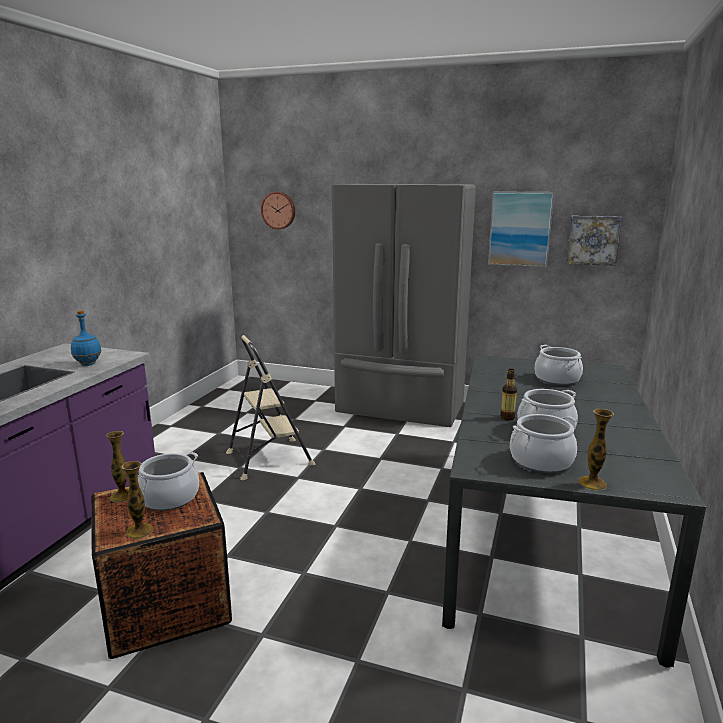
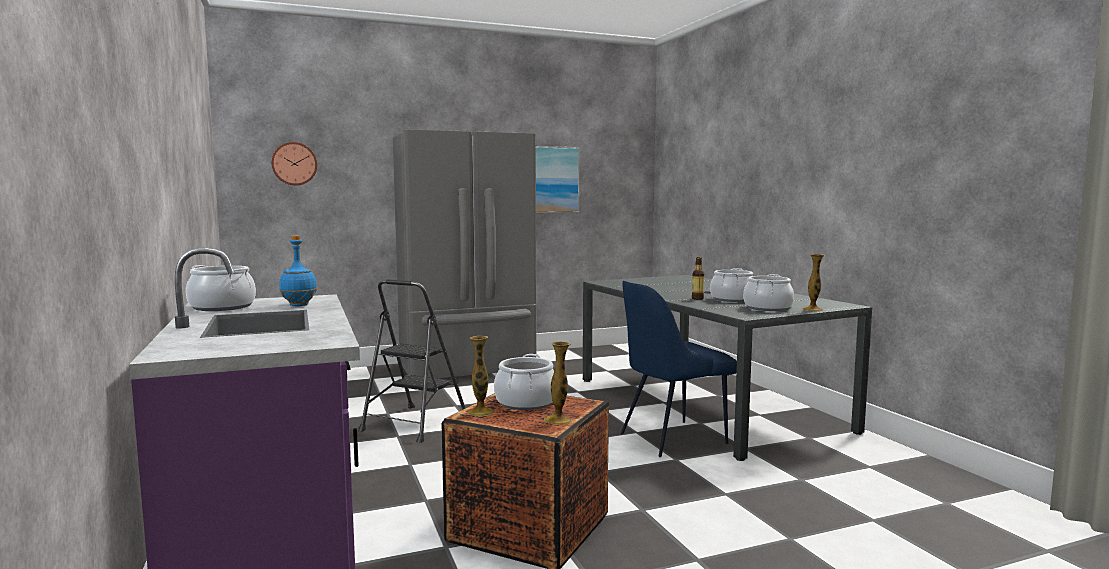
camera: 40 degrees left, 10 degrees down
(267, 458) = (413, 424): beige step ladder -> black step ladder
(428, 564) = (672, 439): none -> blue chair
(557, 379) = (670, 283): cooking pot -> cooking pot (222, 307)
(593, 240) = (610, 188): picture -> none

